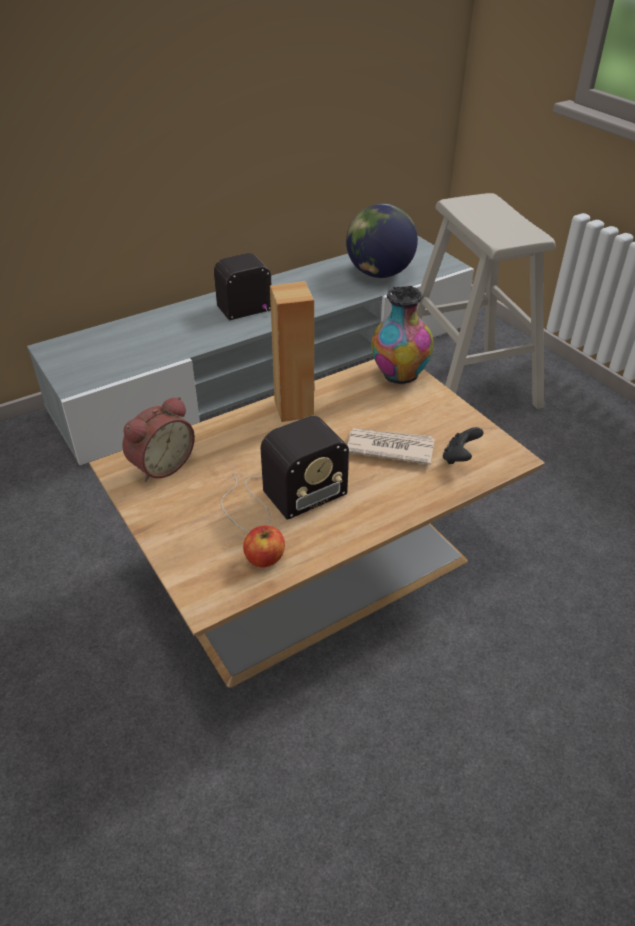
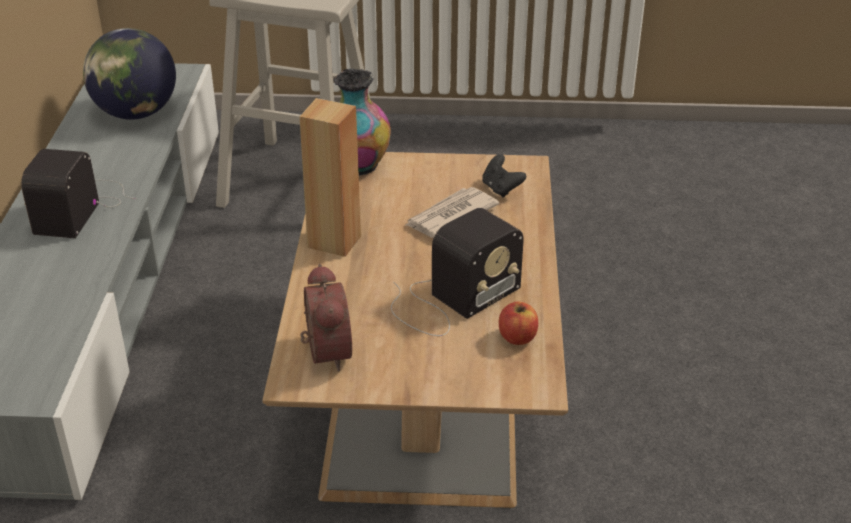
camera: 55 degrees left, 5 degrees down
(279, 498) = (451, 300): radio -> radio turned 45 degrees clockwise

